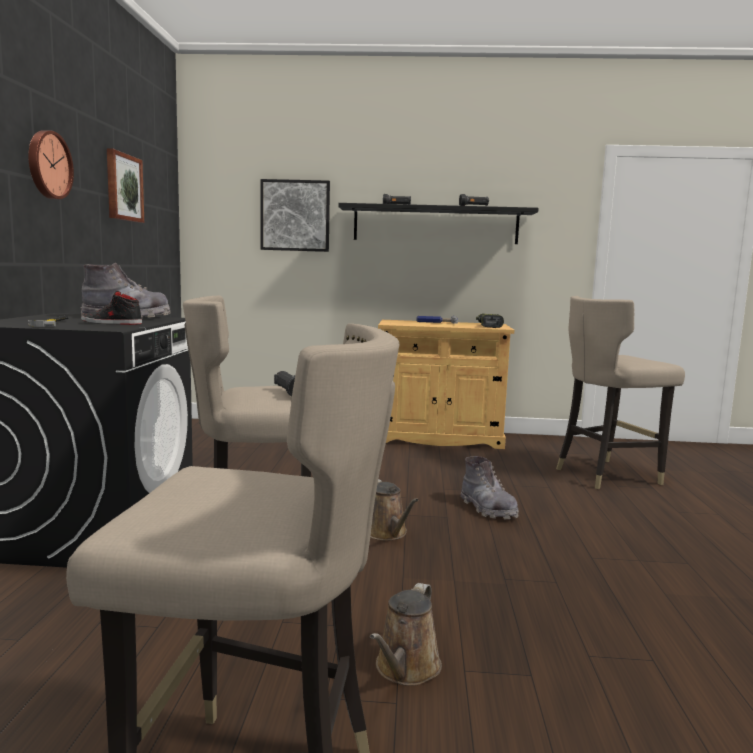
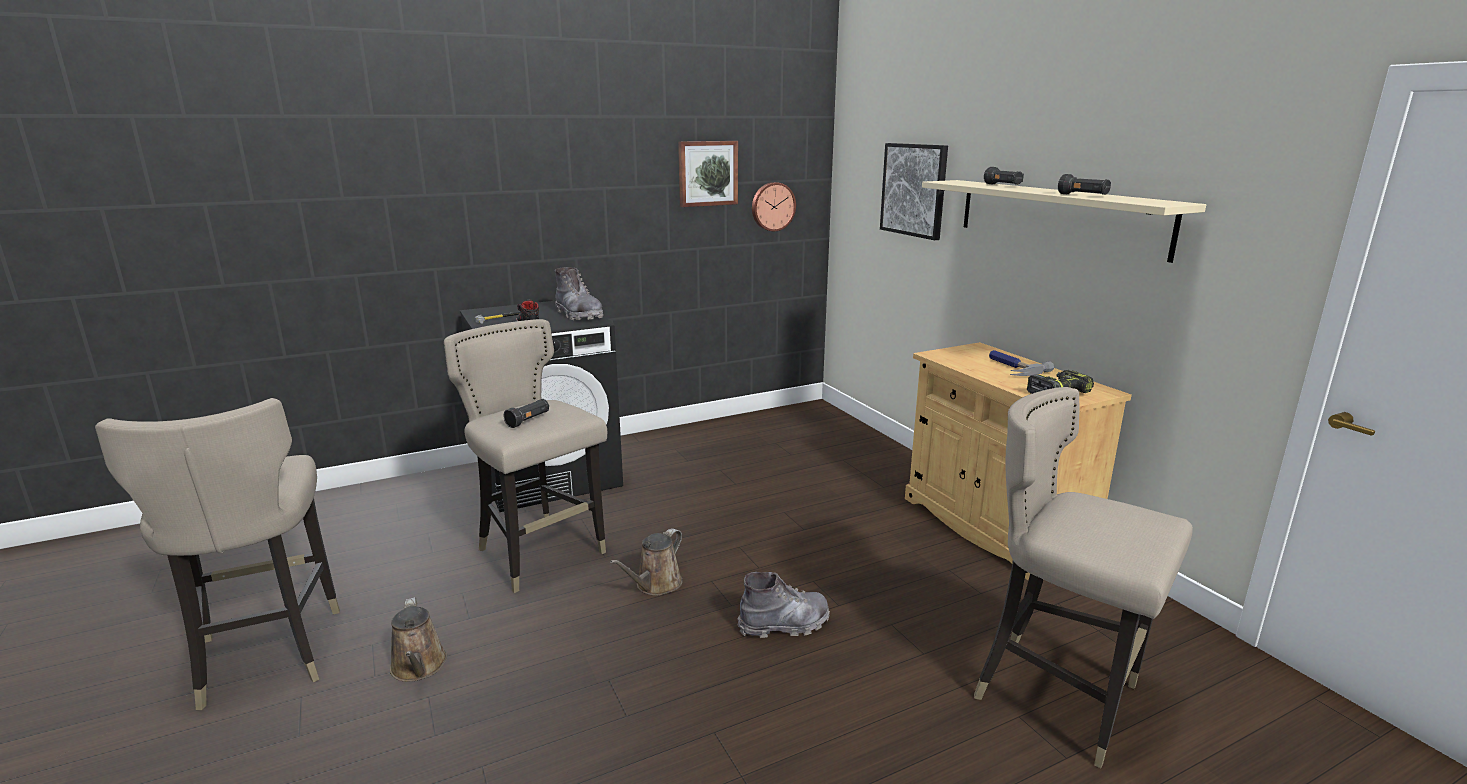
camera: 60 degrees right, 10 degrees up
(48, 165) = (584, 176): wall clock -> wall clock (772, 206)
(405, 669) = (419, 667): brown watering can -> brown watering can turned 105 degrees counterclockwise
(435, 225) = (1057, 216): black shelf -> beige shelf
(488, 509) = (784, 625): grey boot -> grey boot turned 135 degrees counterclockwise

